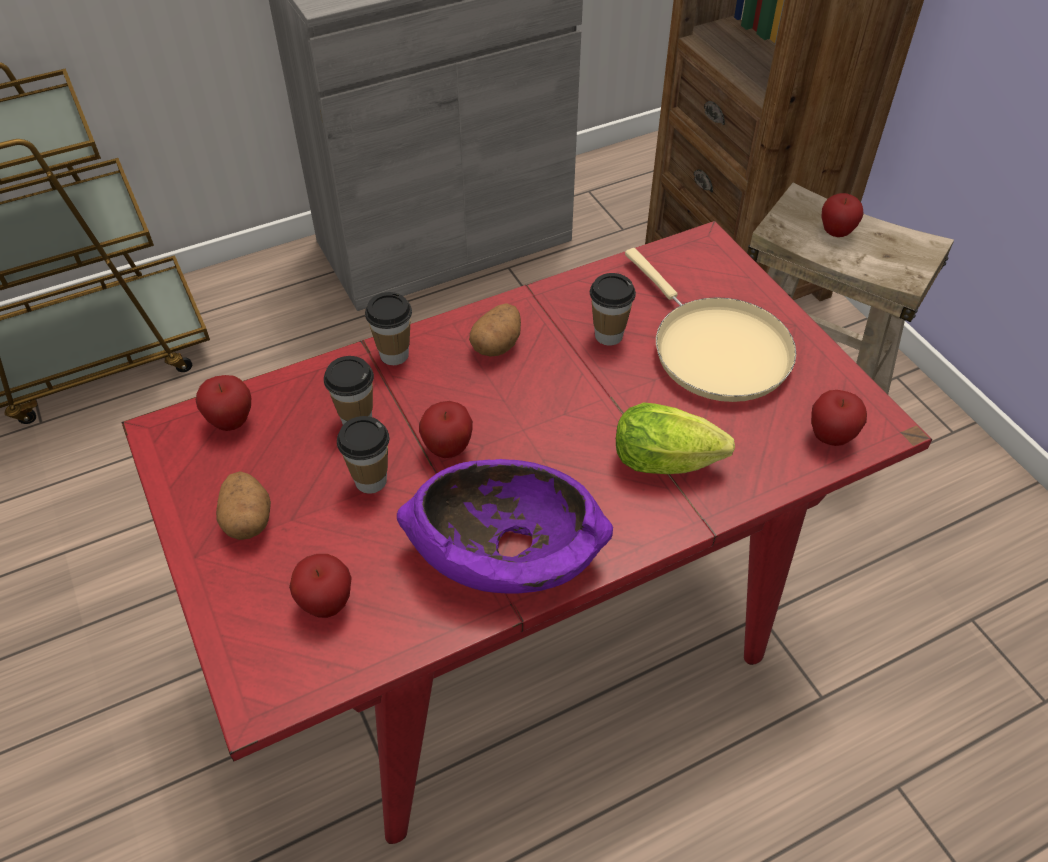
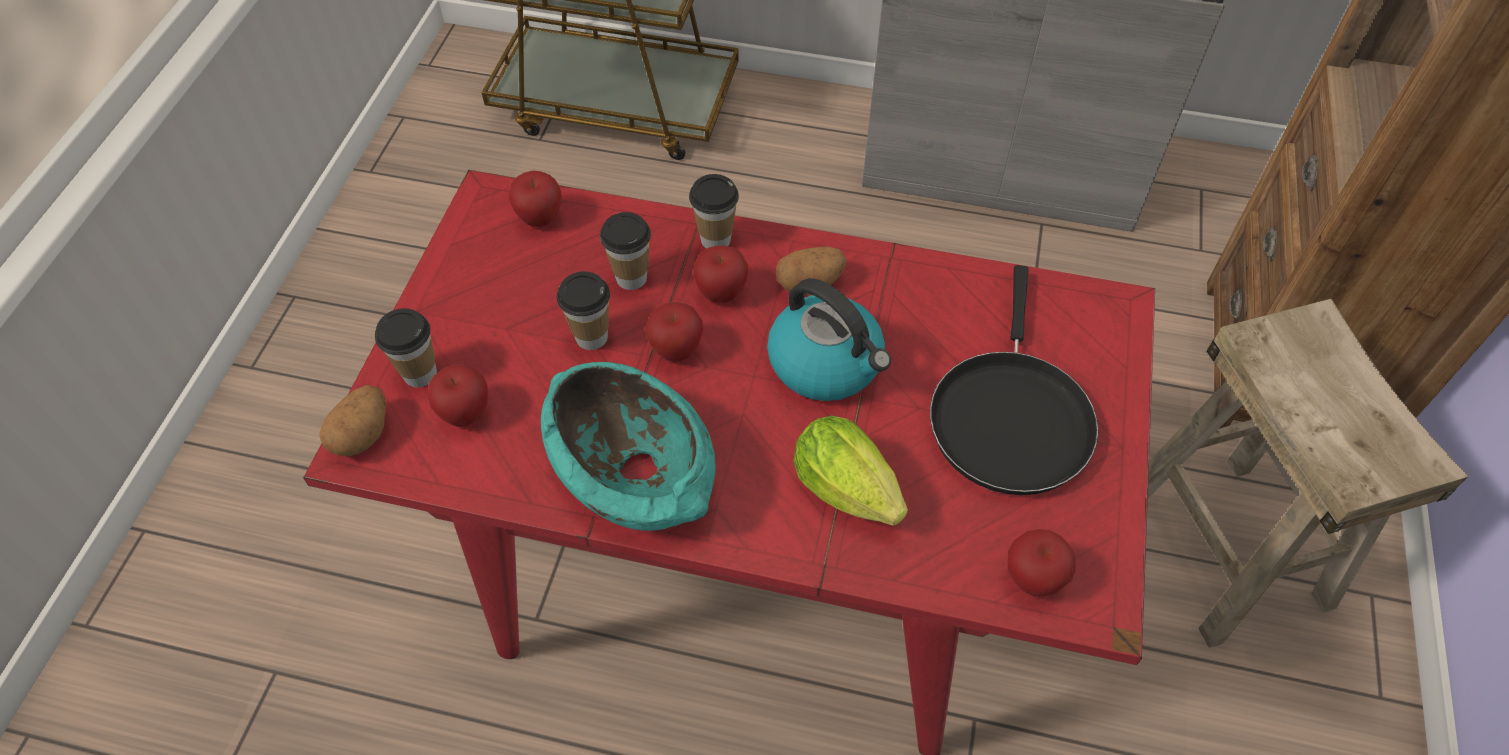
camera: 40 degrees right, 5 degrees up
(248, 519) = (477, 307): potato -> potato (362, 434)
(506, 551) = (633, 470): purple bowl -> turquoise bowl
(565, 389) = (827, 364): none -> kettle
(608, 335) = (920, 338): cup -> cup (420, 374)
(715, 349) = (1009, 417): beige frying pan -> black frying pan
(836, 232) = (1325, 383): apple -> apple (721, 293)

